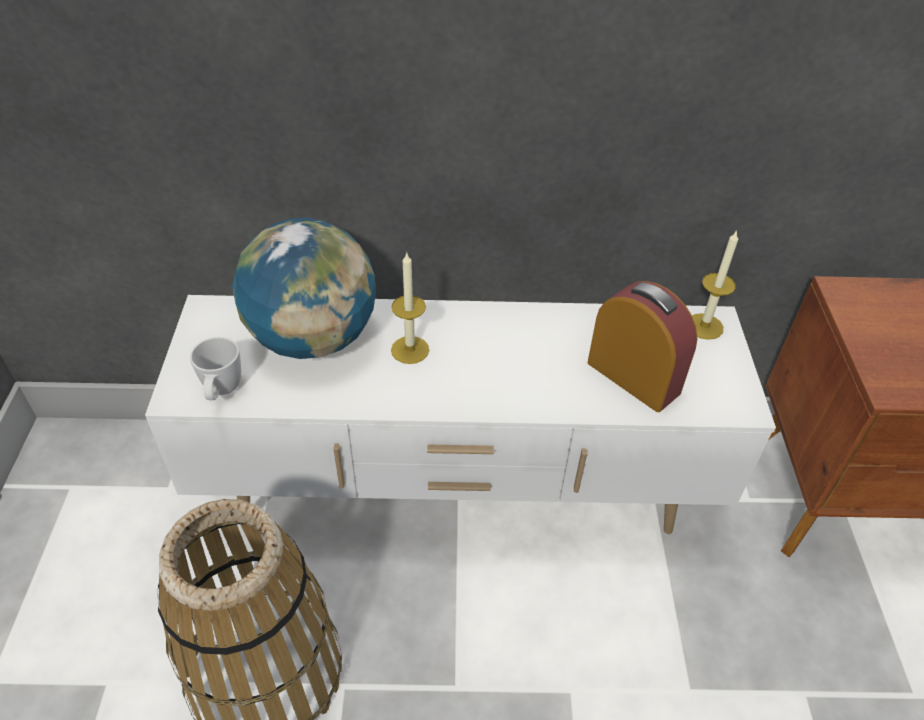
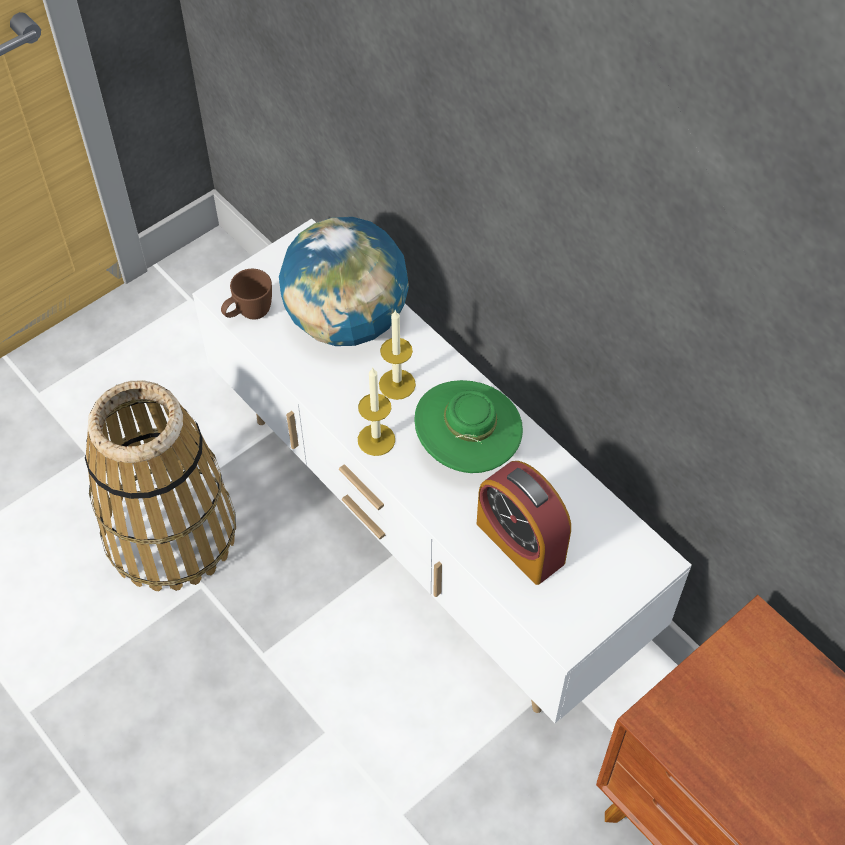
camera: 50 degrees right, 10 degrees up
(222, 392) = (248, 314): white mug -> brown mug
(515, 350) = (467, 447): none -> green hat
(633, 377) = (520, 542): alarm clock -> alarm clock turned 135 degrees clockwise
(704, 326) = (637, 557): candle -> candle (376, 439)

